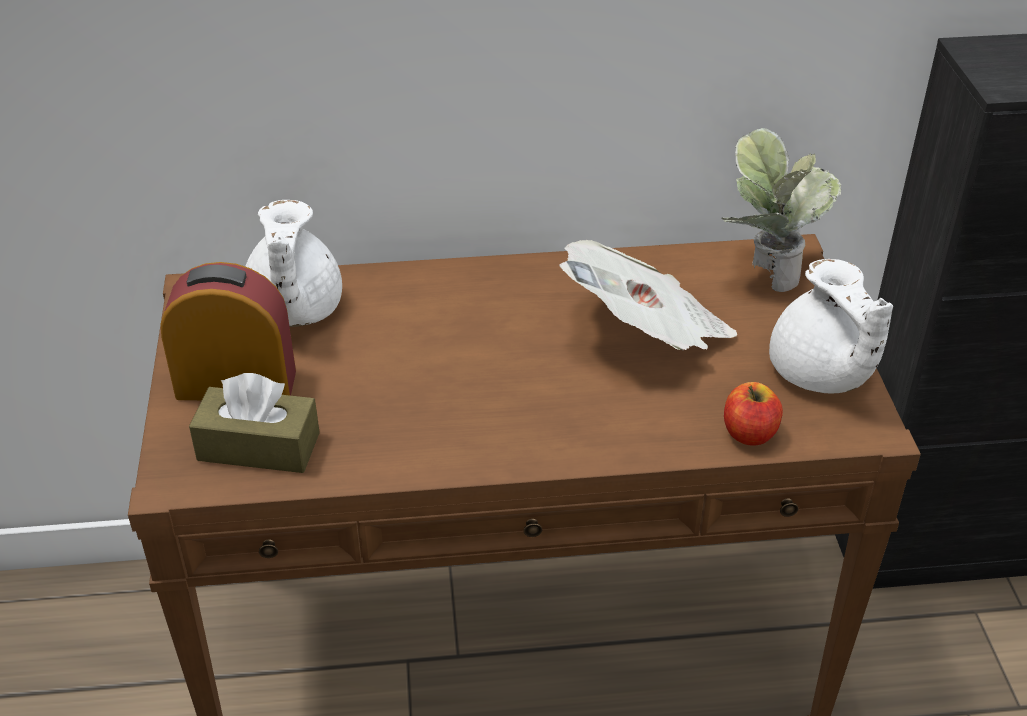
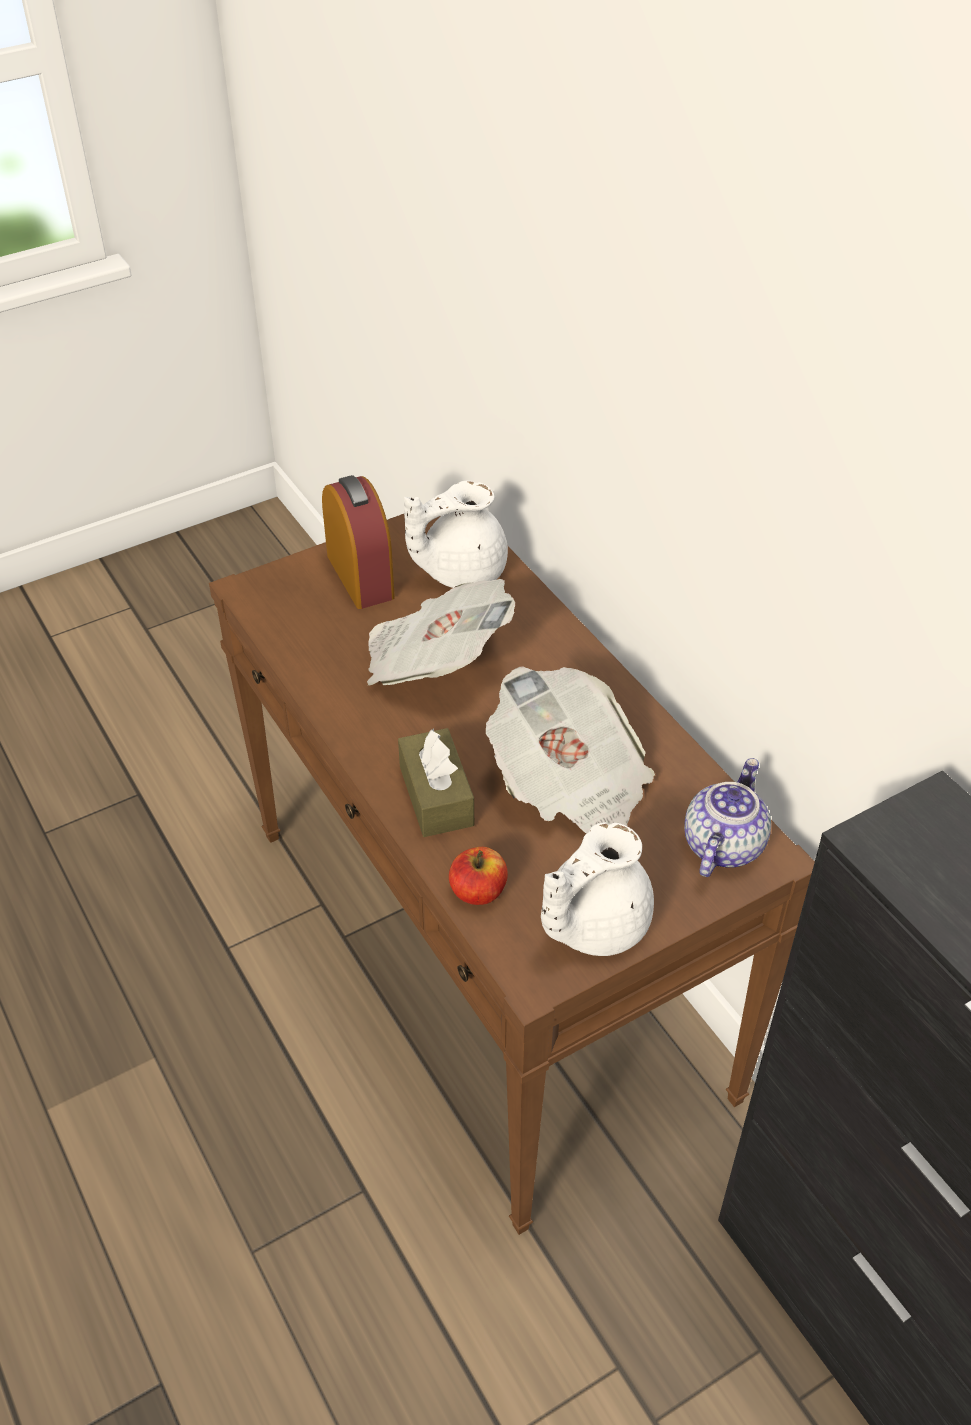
camera: 65 degrees right, 5 degrees up
(258, 446) = (302, 614): brown tissue box -> brown tissue box (436, 796)
(418, 369) = (435, 662): none -> newspaper
(765, 272) = (722, 844): potted plant -> teapot

